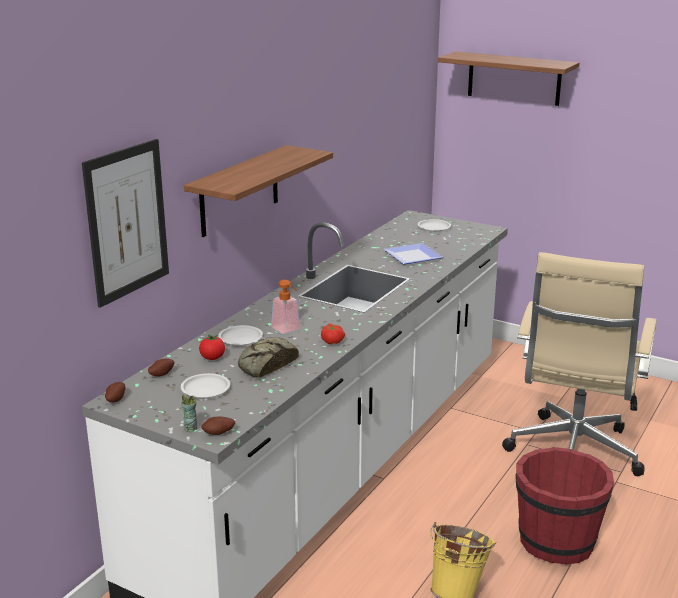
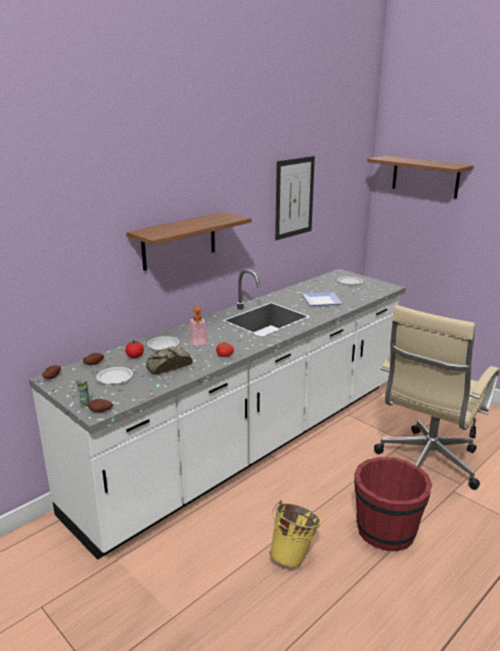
camera: 15 degrees right, 0 degrees up
(127, 221) = (73, 253): picture -> picture (294, 197)

